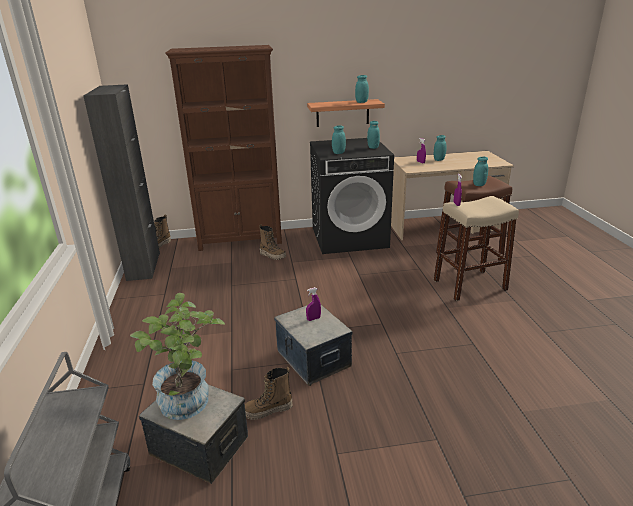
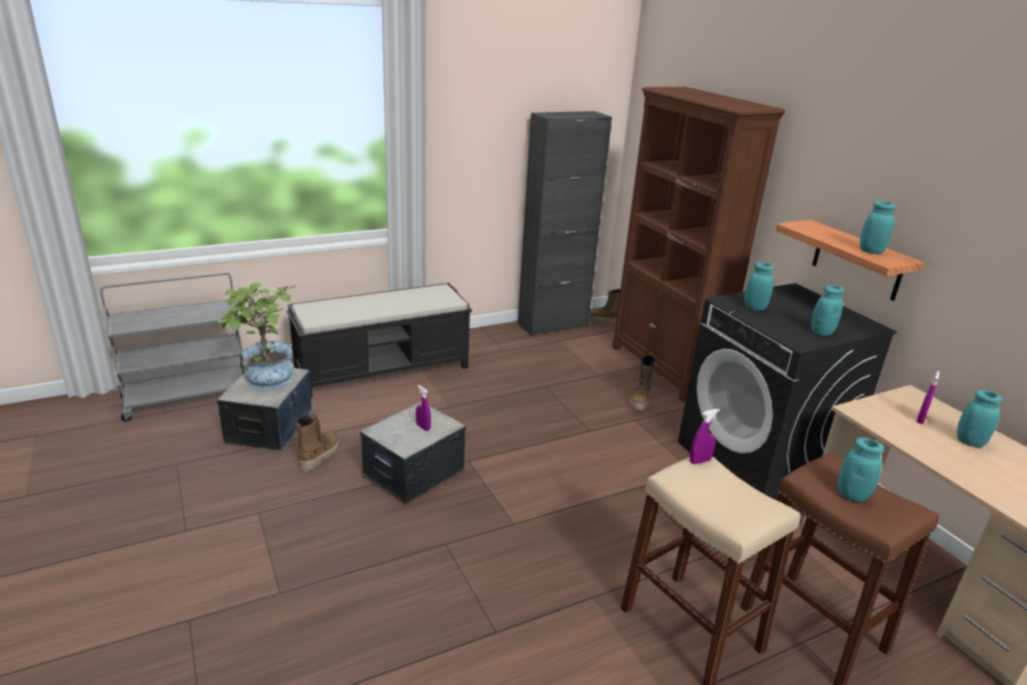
camera: 70 degrees right, 0 degrees up
(143, 361) = (384, 369): none -> black bench
(268, 411) = (319, 456): boot -> boot turned 60 degrees clockwise

